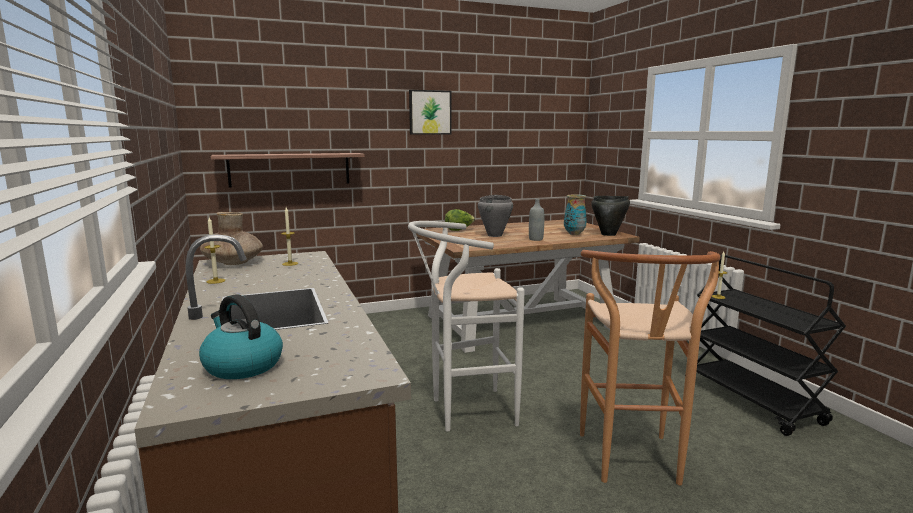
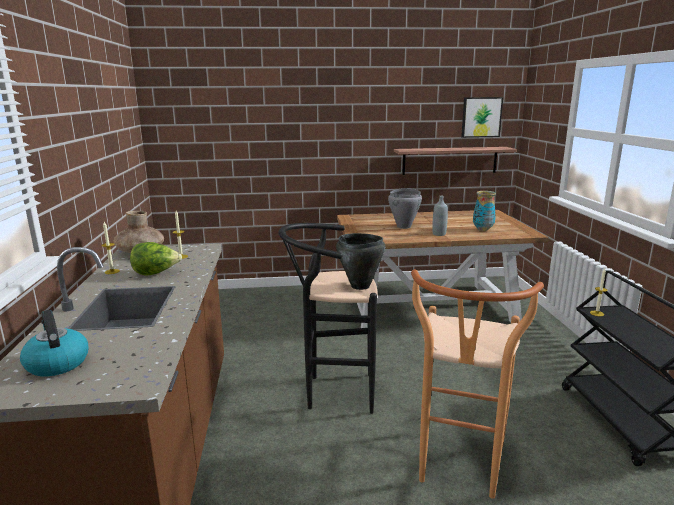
camera: 15 degrees right, 5 degrees up
(290, 169) = (230, 159): shelf -> shelf (449, 160)
(429, 112) = (357, 106): picture -> picture (481, 117)
(459, 230) = (376, 218): lettuce -> lettuce (156, 273)
(464, 411) = (333, 392): white stool -> black stool
(608, 234) = (518, 232): black cooking pot -> black cooking pot (360, 286)

